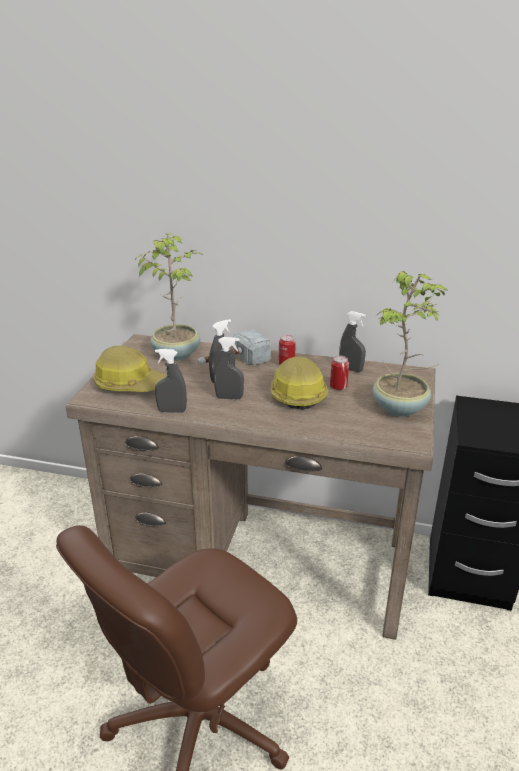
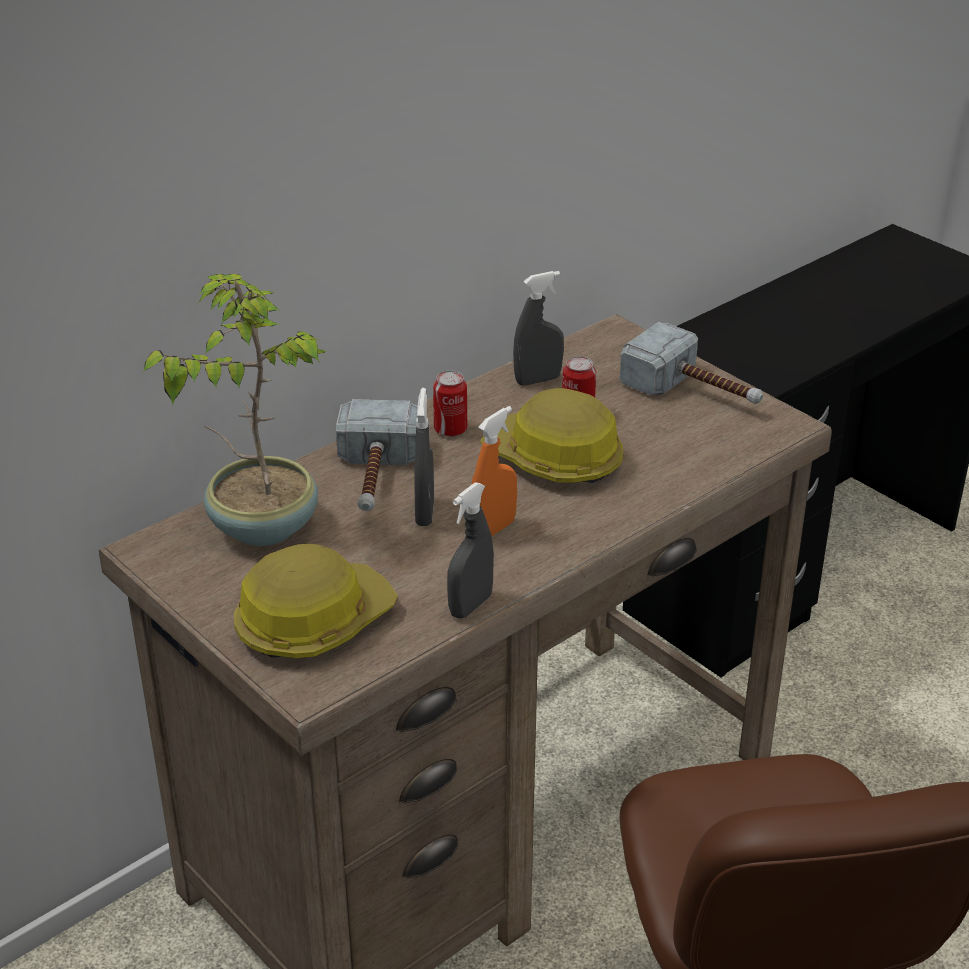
camera: 55 degrees left, 5 degrees up
(229, 398) = (493, 529): grey spray bottle -> orange spray bottle
(401, 408) = (694, 392): potted plant -> hammer

